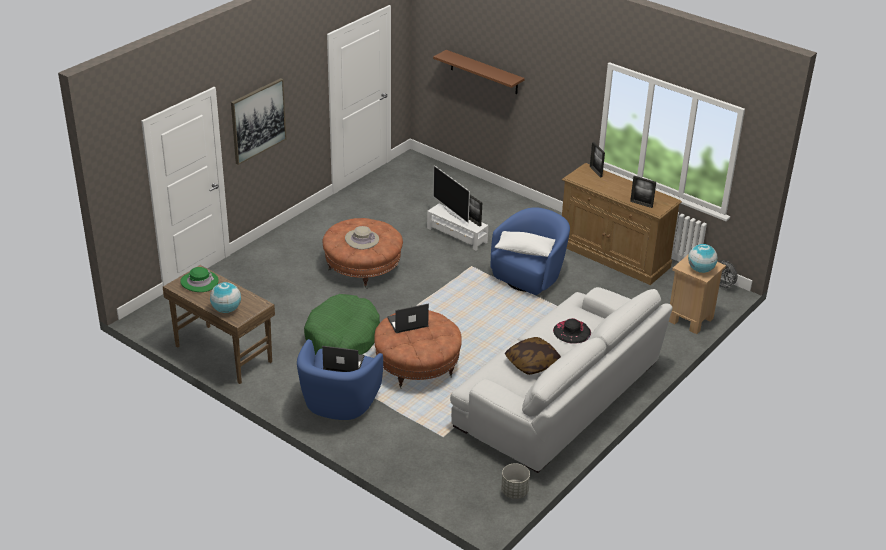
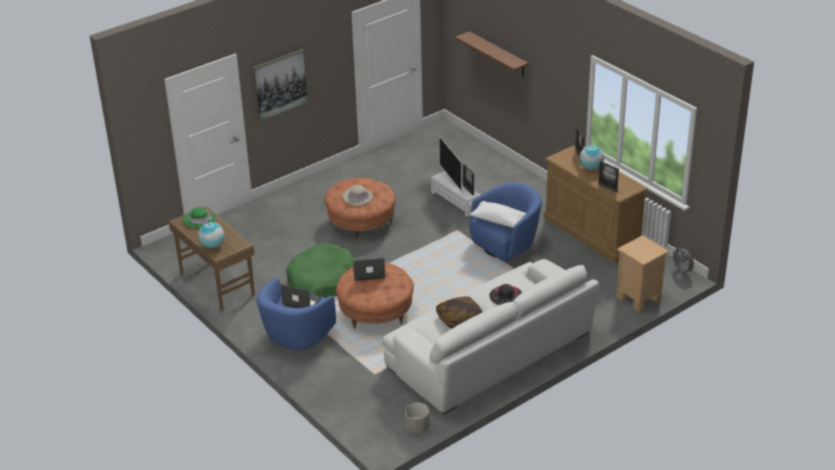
camera: 15 degrees right, 0 degrees up
(700, 270) = (642, 253): globe -> globe (591, 168)

